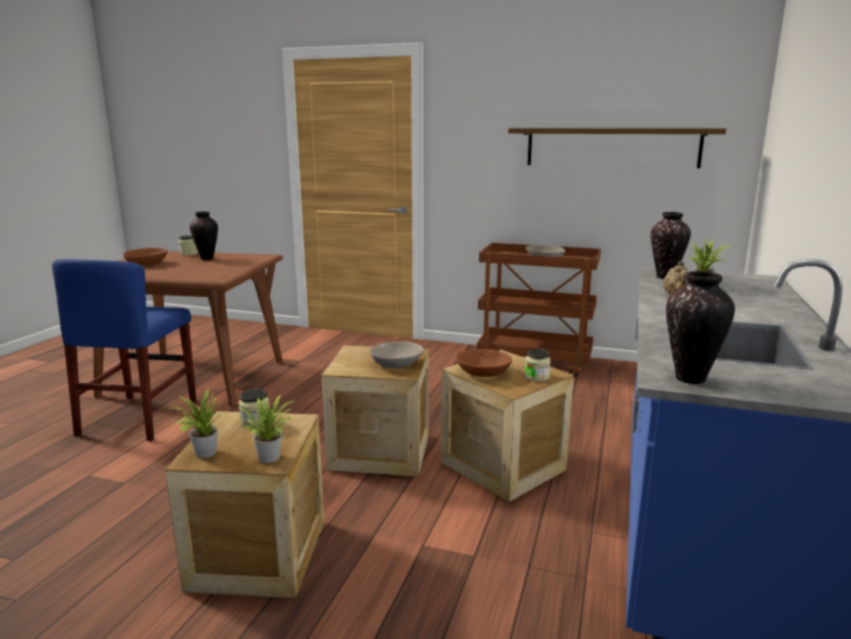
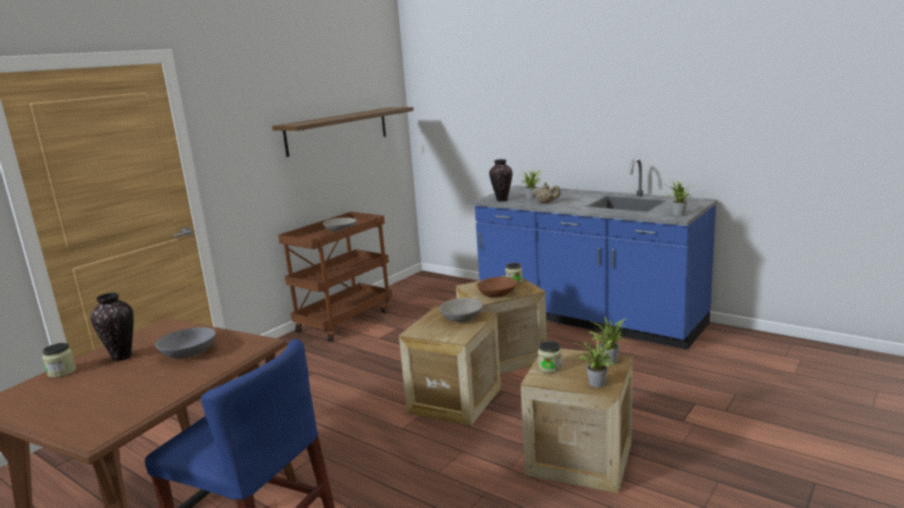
camera: 70 degrees left, 0 degrees up
(147, 263) = (89, 396): brown bowl -> none
(206, 268) = (188, 353): none -> grey bowl
(690, 379) = (677, 214): vase -> potted plant

